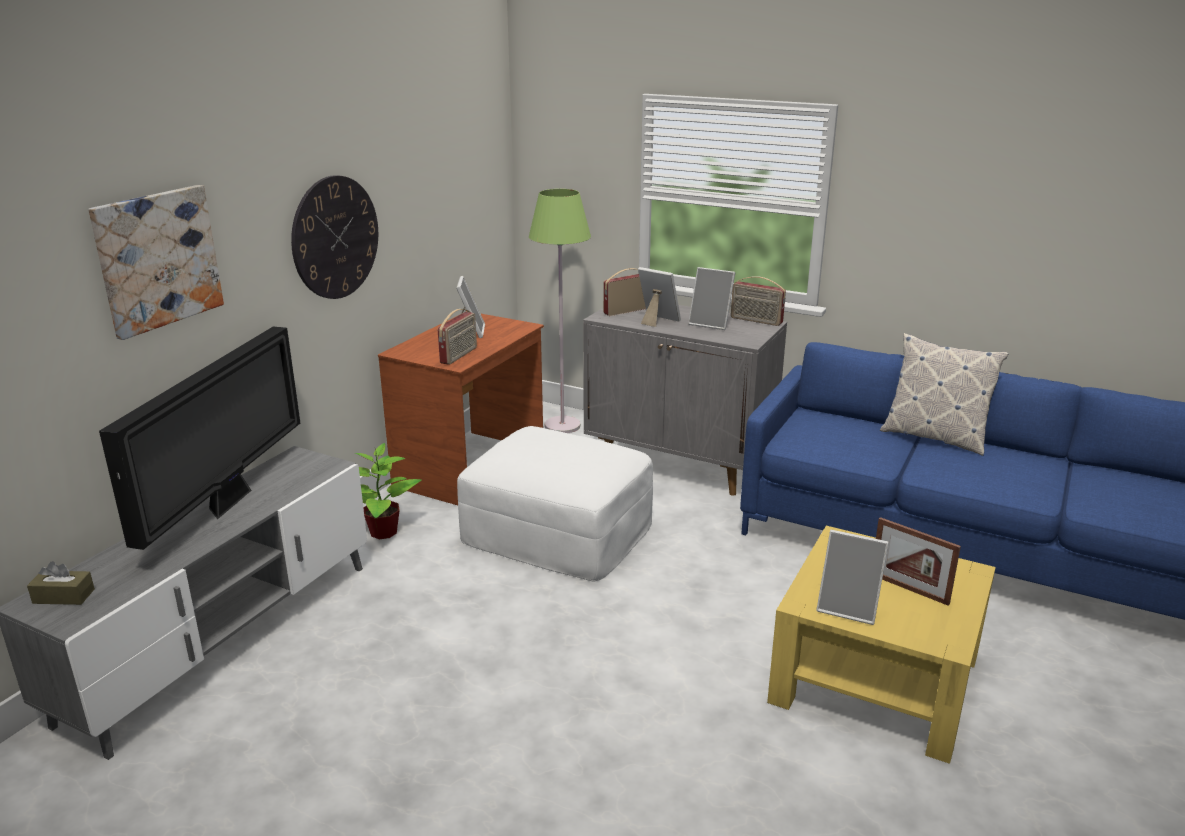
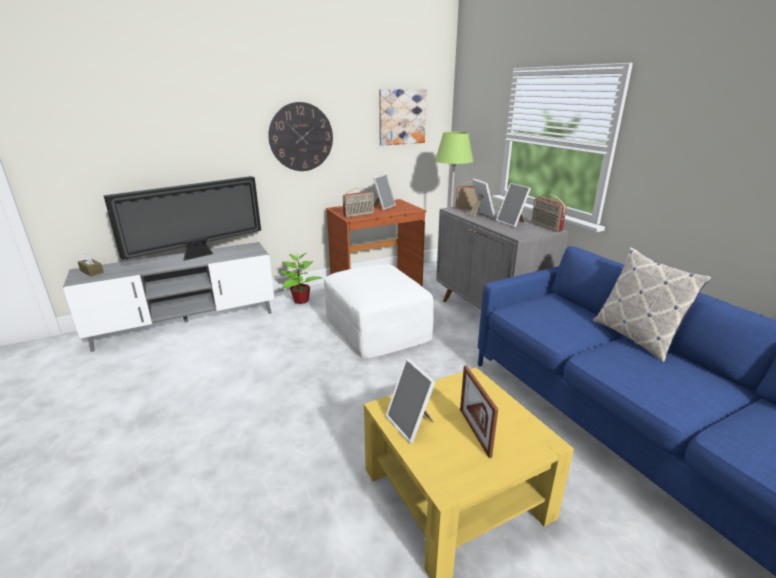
camera: 35 degrees right, 0 degrees up
(157, 259) = (176, 125): picture -> picture (402, 117)

